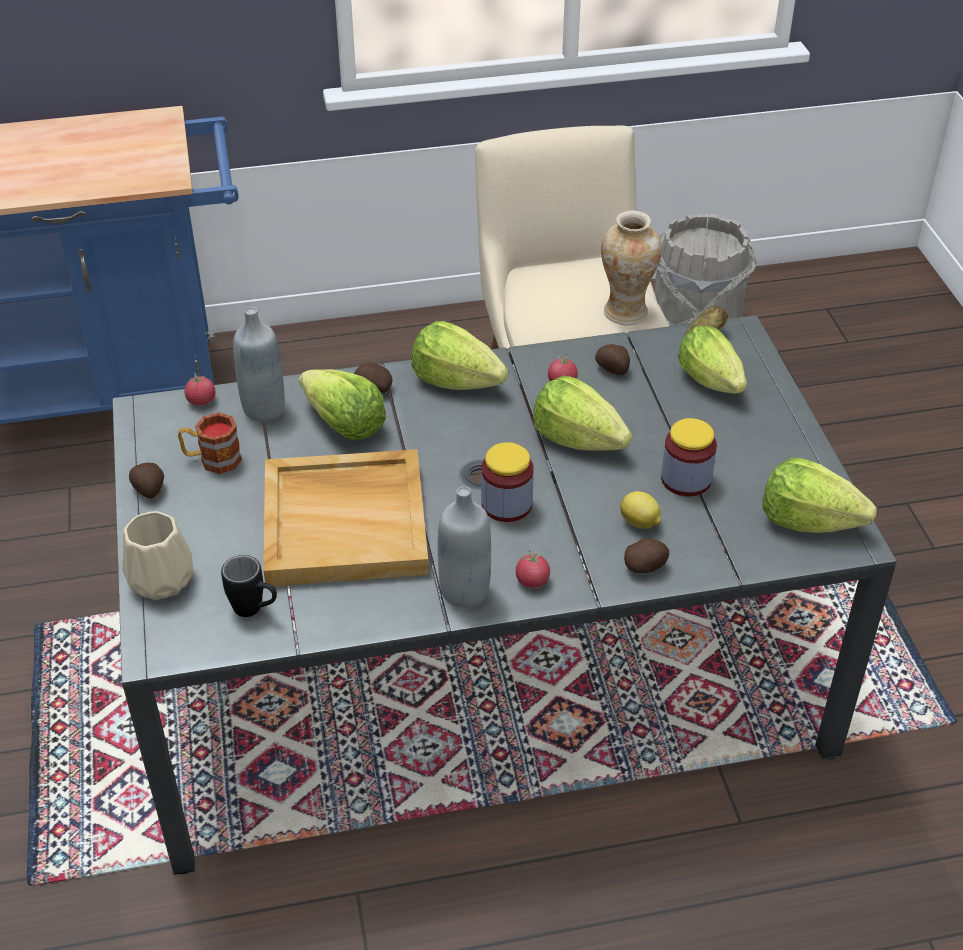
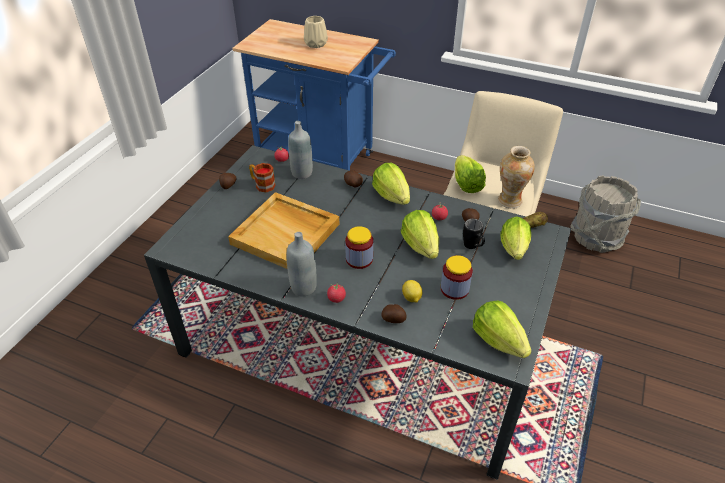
camera: 35 degrees right, 0 degrees up
(159, 581) = (195, 222): beige vase -> beige vase (315, 44)
(255, 610) = (216, 252): black mug -> black mug (473, 247)
(343, 424) = (326, 193): lettuce -> lettuce (466, 184)

